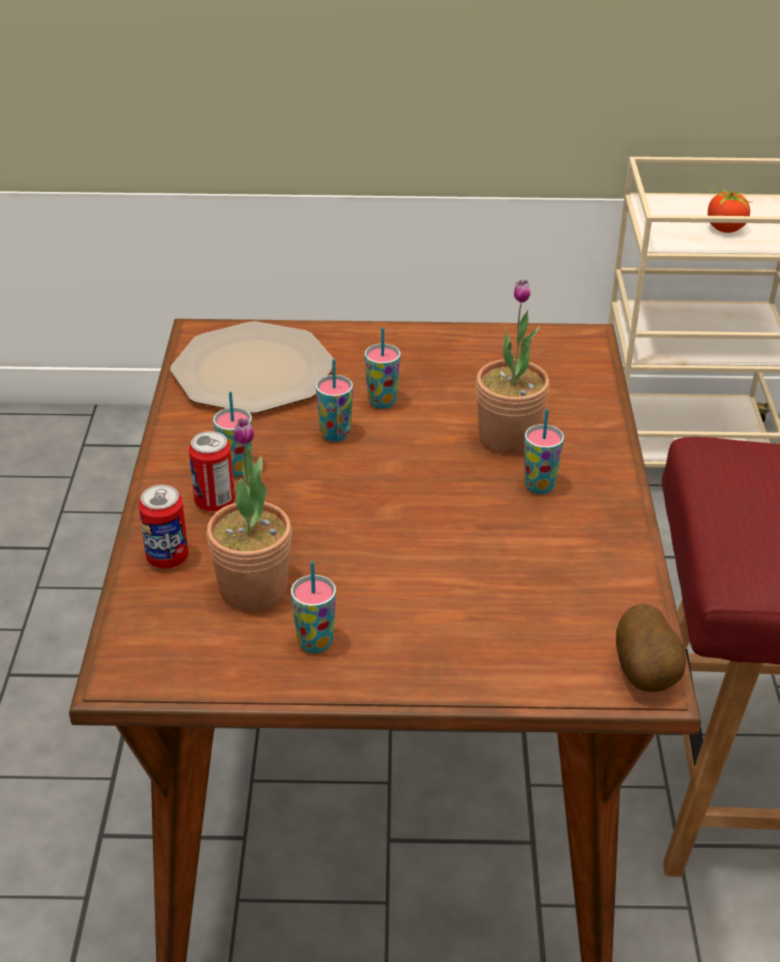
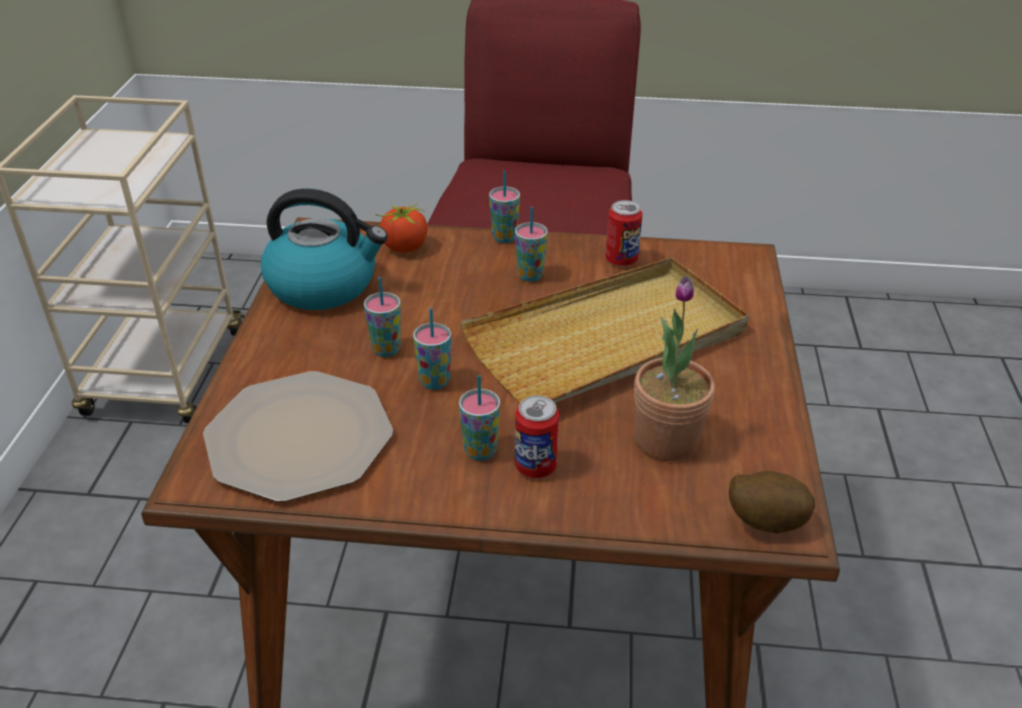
camera: 85 degrees left, 0 degrees up
(167, 558) = (624, 500): can -> can (621, 260)
(315, 642) = (731, 404): cup -> cup (504, 237)
(423, 548) = (608, 339): none -> beige tray
(483, 354) = (324, 285): none -> kettle
(508, 437) = (460, 284): potted plant -> none
(647, 674) = (740, 255): potato -> potato (763, 521)
(724, 228) = (117, 166): tomato -> tomato (404, 248)

